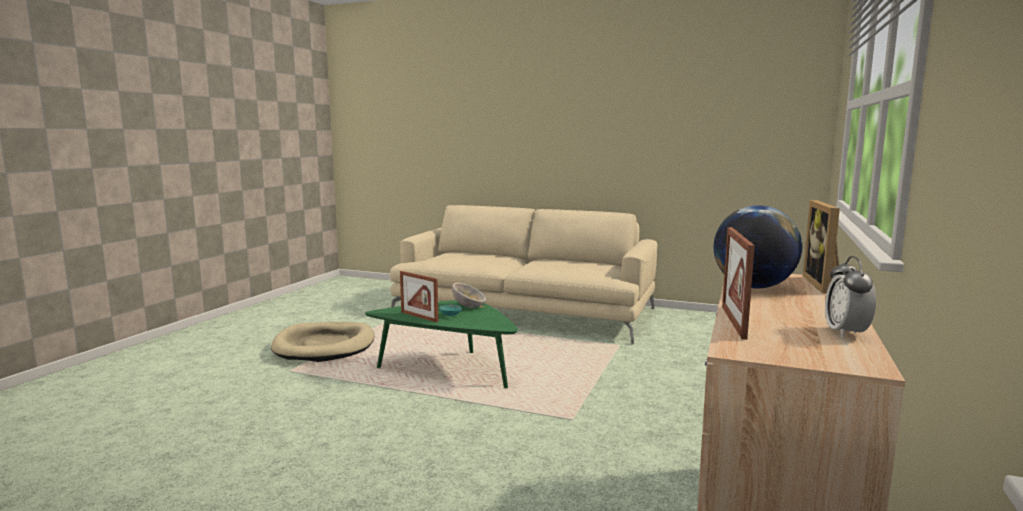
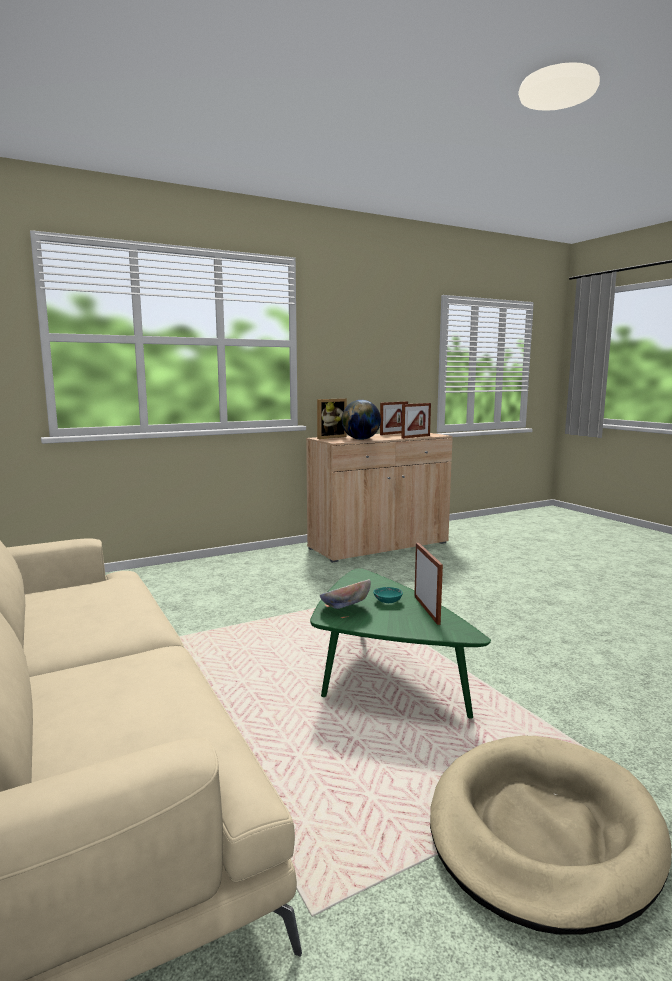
camera: 140 degrees left, 0 degrees up
(846, 333) = (393, 433): alarm clock -> picture frame

